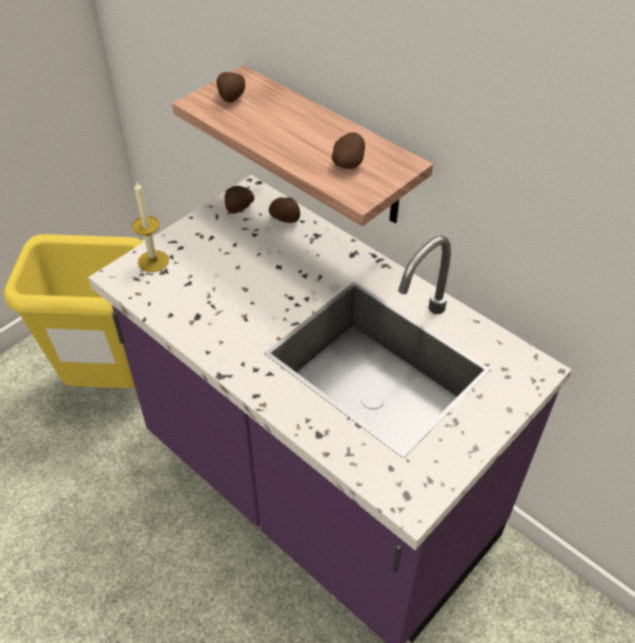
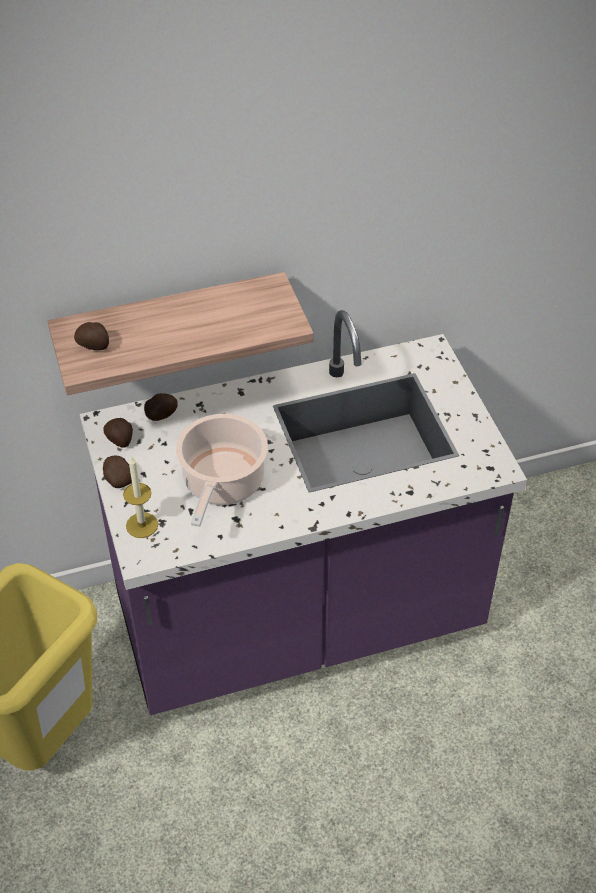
camera: 60 degrees left, 0 degrees up
(232, 289) = (222, 484): none -> cooking pot
(349, 163) = (247, 313): potato -> potato (118, 479)

